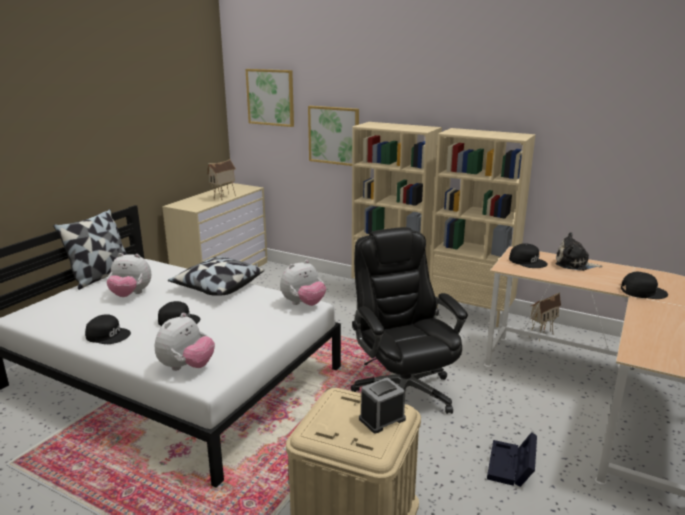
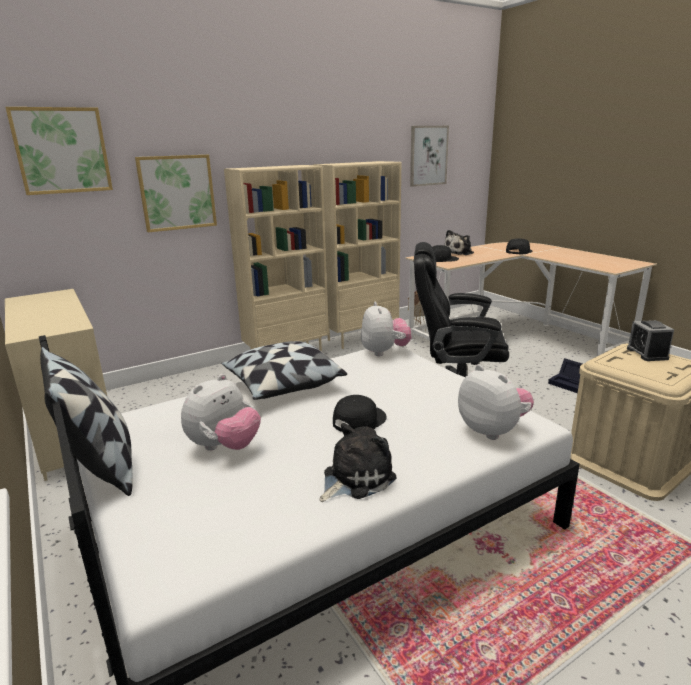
camera: 60 degrees left, 0 degrees up
(108, 335) = (355, 478): black cap -> plush toy
(224, 198) = (66, 308): toy house -> none
(617, 136) = (428, 156): none -> picture

